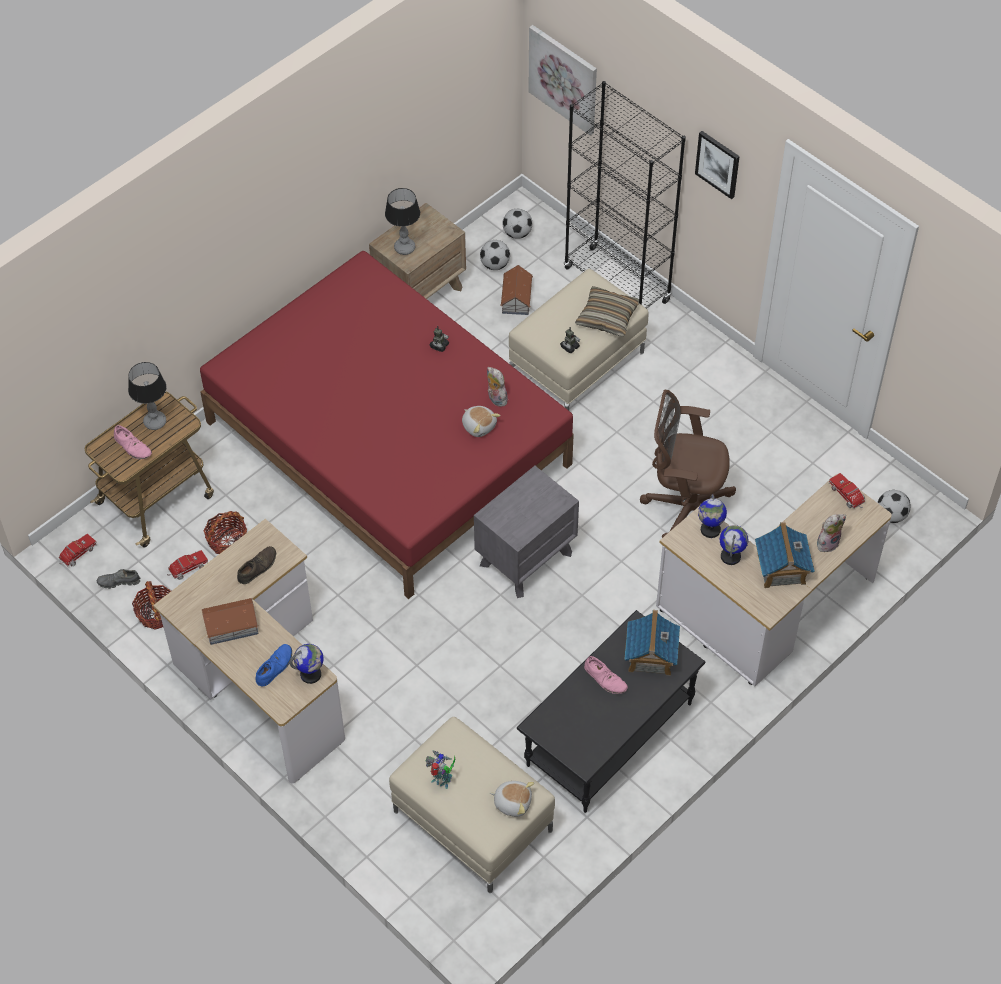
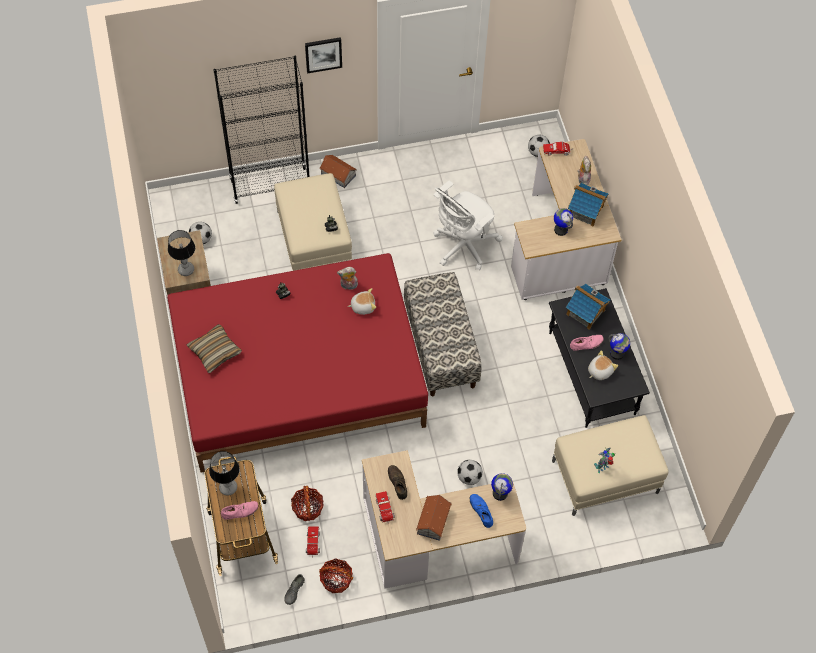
camera: 60 degrees left, 5 degrees up
(77, 554) = (253, 607): toy truck -> toy truck (385, 510)
(512, 802) = (638, 437): plush toy -> plush toy (599, 371)
(517, 233) = (185, 213): football -> football (469, 477)
(517, 298) = (238, 242): toy house -> toy house (338, 174)
(526, 558) = (440, 347): grey nightstand -> bench
(564, 78) = (172, 93): picture -> none
(607, 317) = (323, 195): pillow -> pillow (215, 351)
(685, 509) = (463, 246): brown office chair -> white office chair
(710, 530) = (535, 229): globe -> globe (617, 353)

